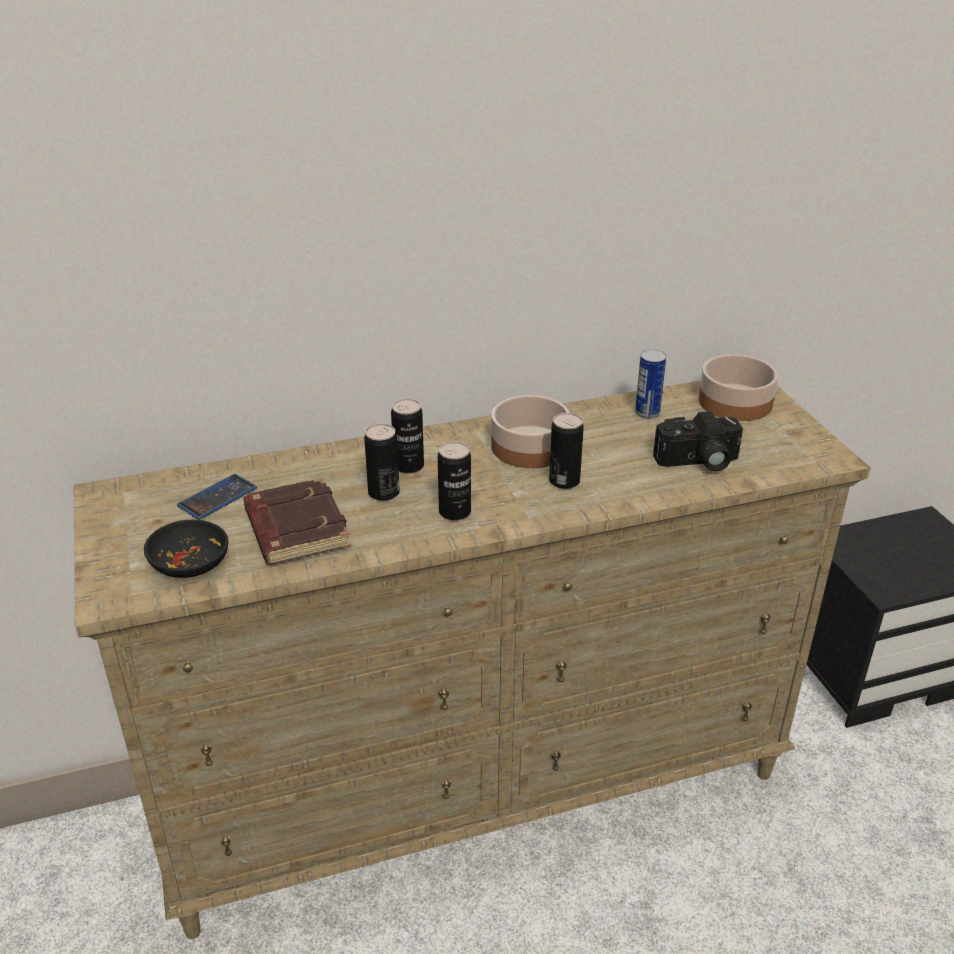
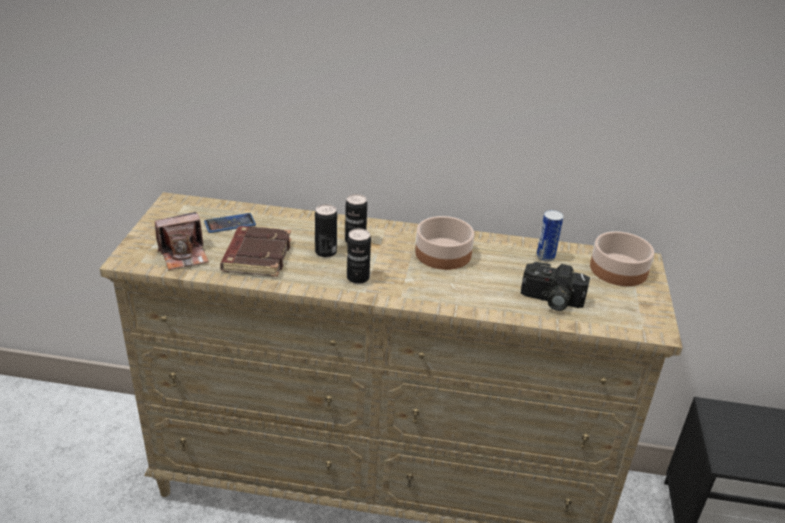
camera: 25 degrees right, 0 degrees up
(190, 562) = (184, 255): black bowl -> camera
(564, 481) = (445, 282): can -> none

